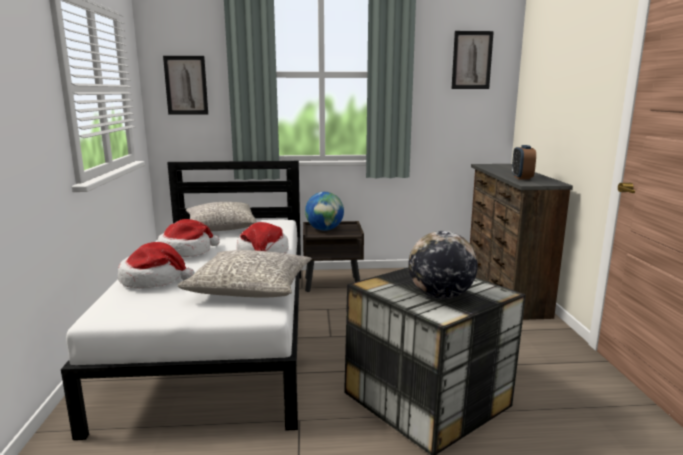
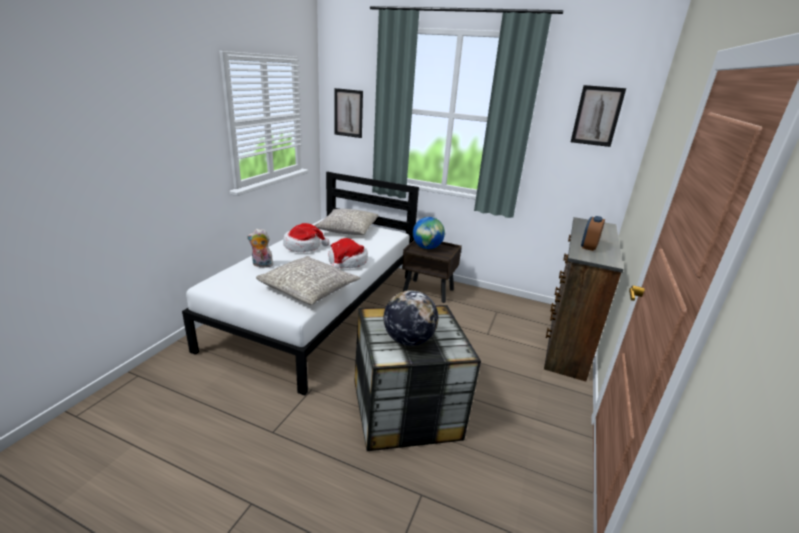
camera: 25 degrees right, 10 degrees up
(153, 280) = (261, 265): hat -> plush toy

